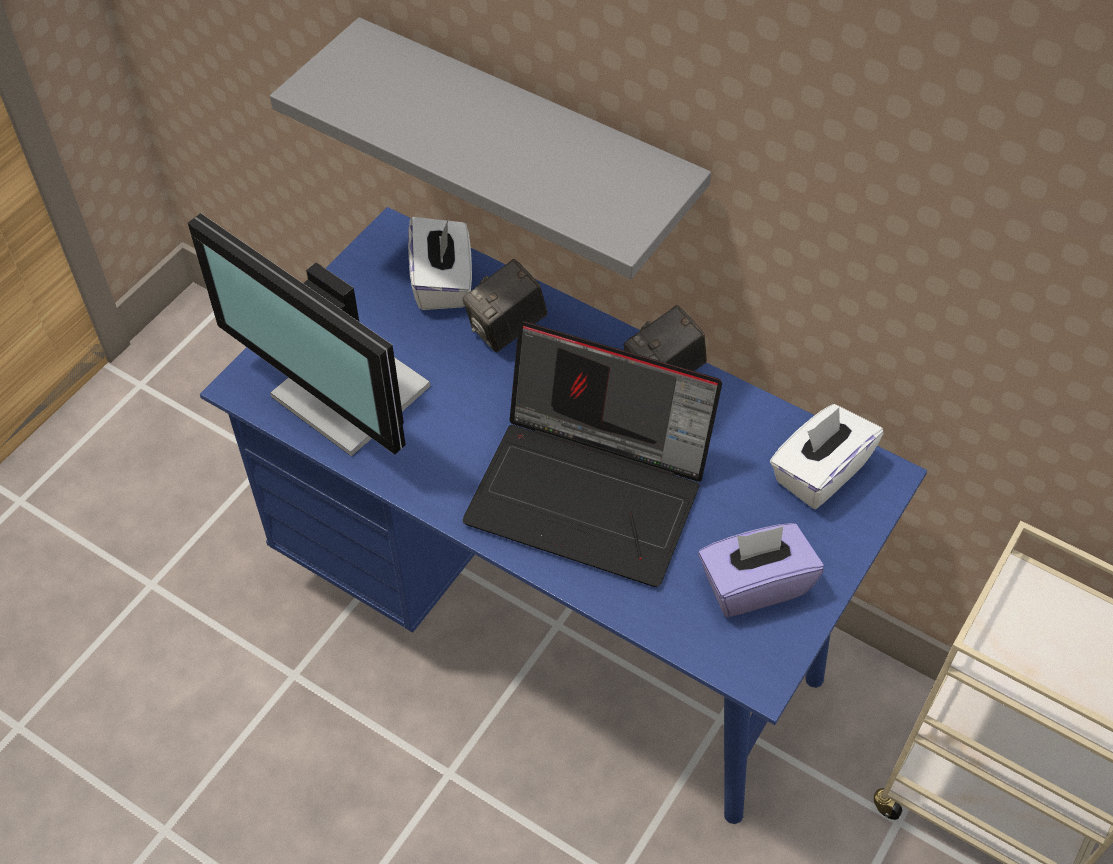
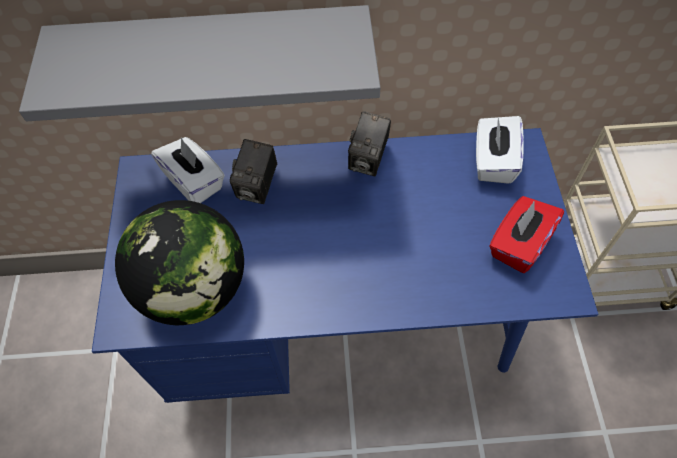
camera: 35 degrees left, 5 degrees up
(347, 397) = (195, 289): monitor -> globe
(592, 491) = (389, 250): laptop -> none
(754, 584) = (518, 244): purple tissue box -> red tissue box

